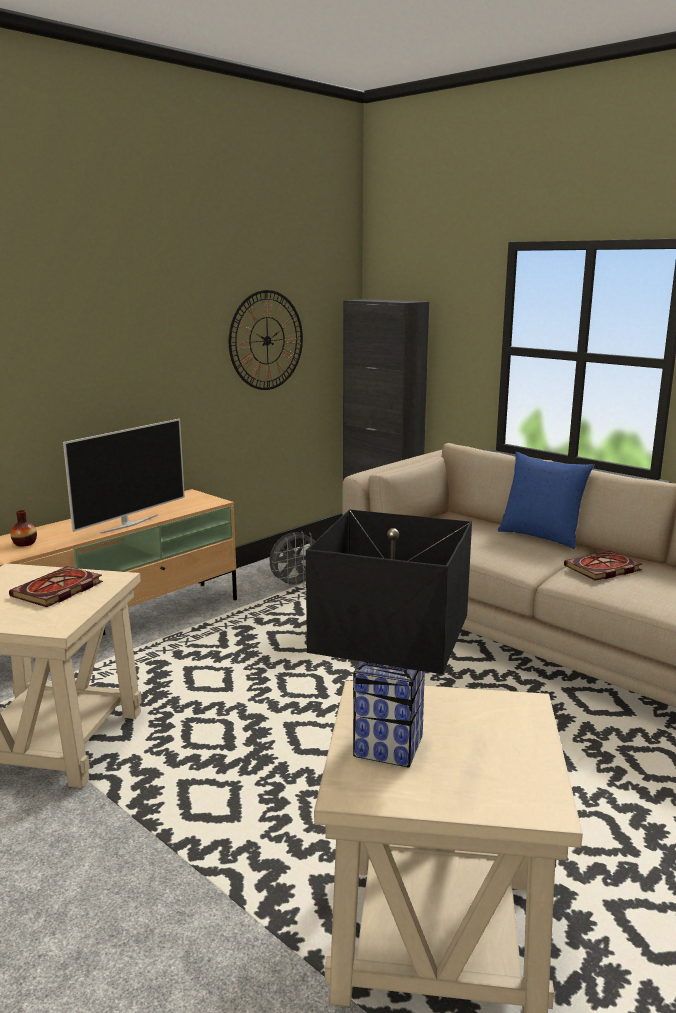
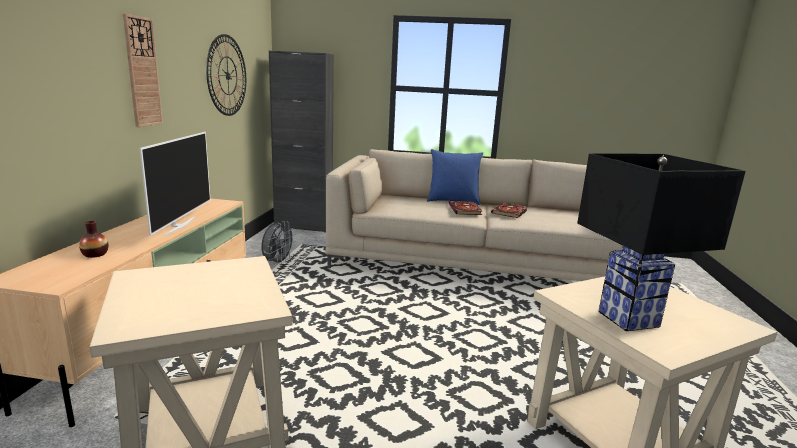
camera: 35 degrees left, 0 degrees up
(57, 590) = (213, 282): book -> book (465, 210)
(128, 351) = (142, 72): none -> wall clock

